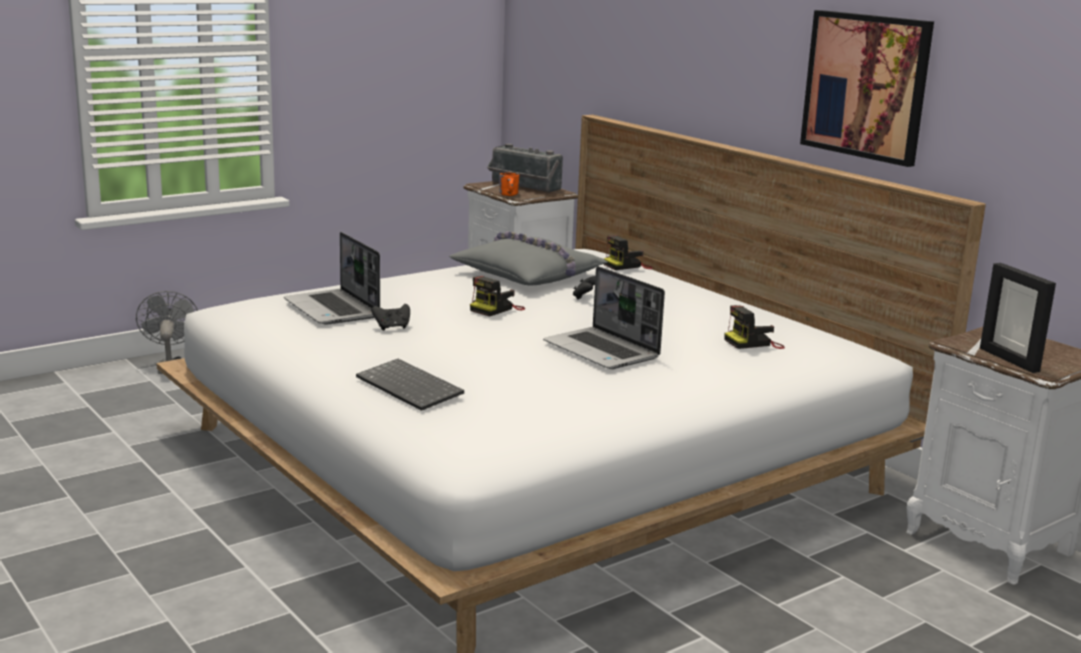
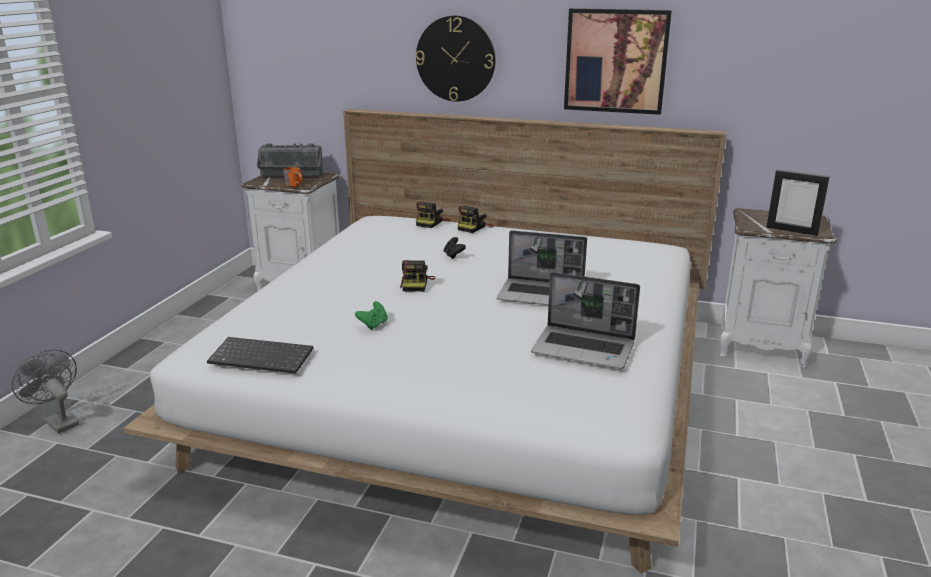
camera: 35 degrees left, 5 degrees up
(333, 309) = (299, 324): laptop -> laptop (585, 349)
(392, 327) = (373, 325): black game controller -> green game controller
(411, 387) = (483, 373): keyboard -> keyboard (263, 357)
(529, 274) = (383, 247): grey pillow -> none
(700, 65) = (455, 59): none -> wall clock
(753, 343) = (606, 259): camera -> camera (474, 227)

